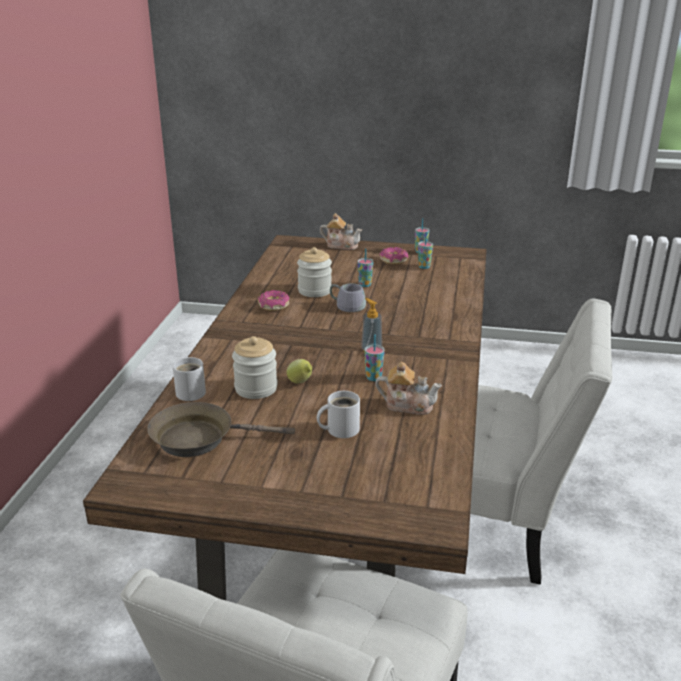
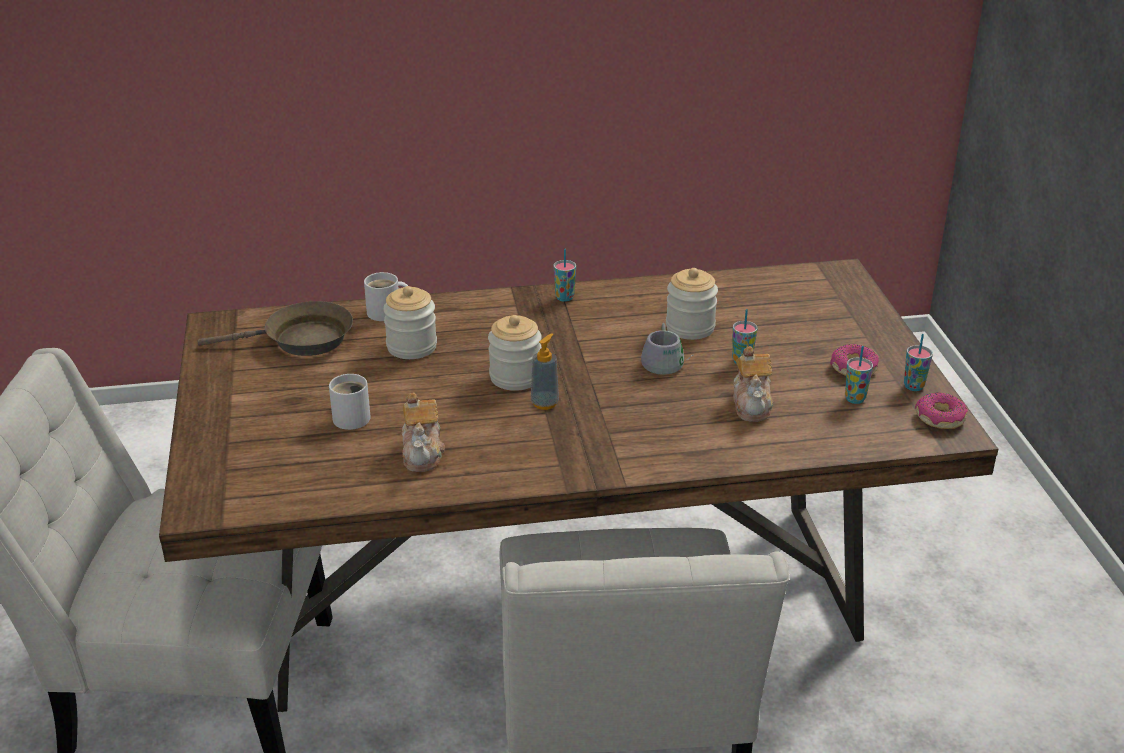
camera: 70 degrees right, 5 degrees up
(199, 438) = (301, 340): brown frying pan -> brown frying pan turned 105 degrees clockwise
(273, 306) = (621, 310): donut -> donut (939, 418)
(300, 382) = (438, 371): lemon -> none
(331, 355) = (515, 377): none -> jar
(341, 245) = (868, 315): teapot -> teapot (752, 404)
(373, 377) = (476, 417): cup -> cup (564, 298)

